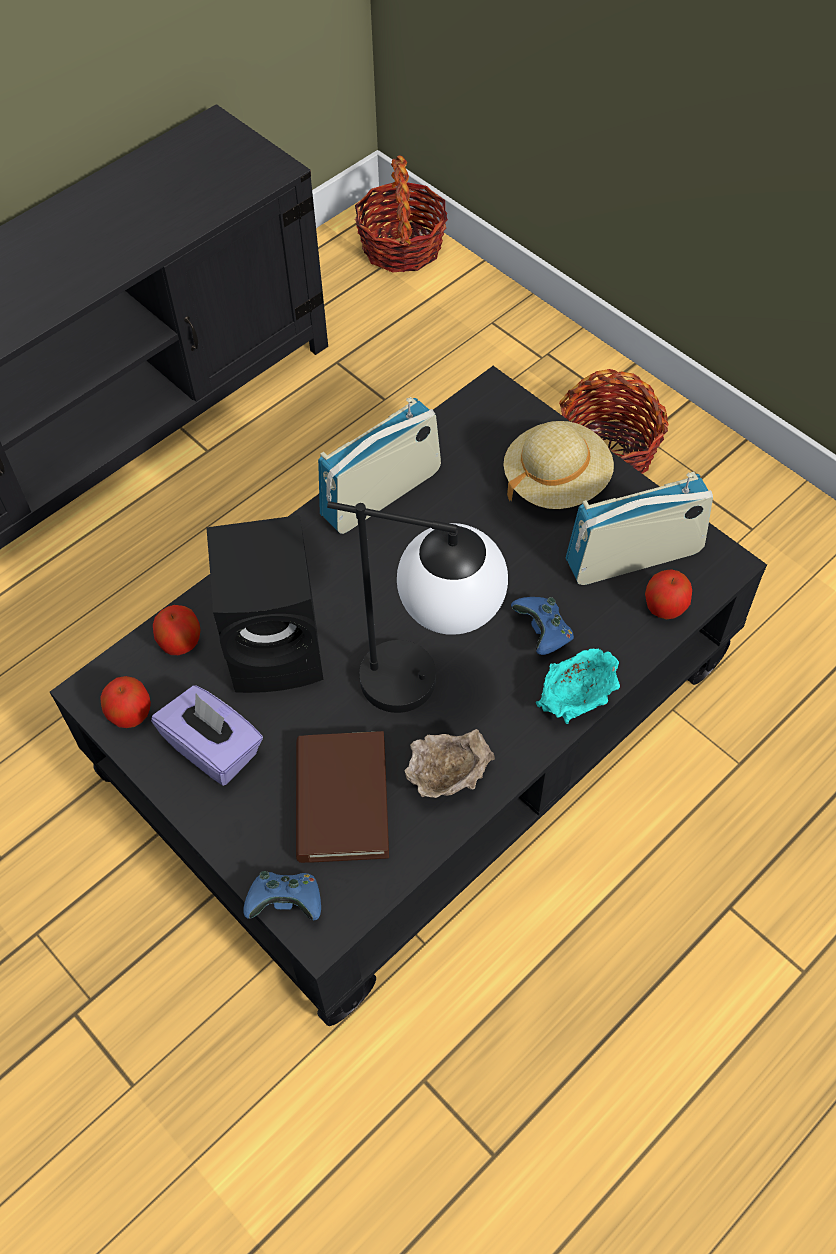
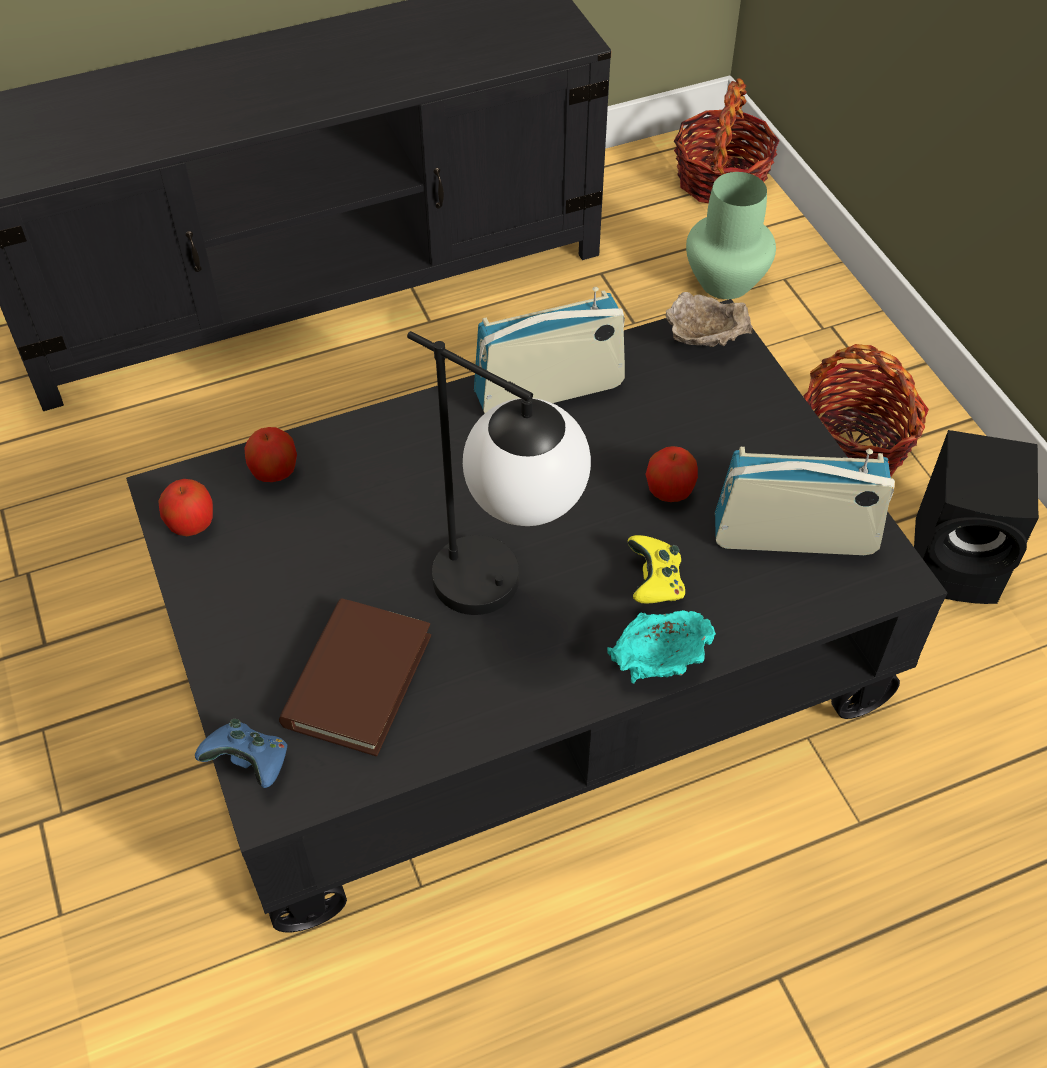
camera: 20 degrees right, 5 degrees down
(214, 748) = (255, 584): purple tissue box -> none
(279, 647) = (370, 507): black speaker -> black speaker (959, 563)
(445, 340) = (724, 283): none -> green vase
(448, 777) = (480, 696): beige bowl -> beige bowl (705, 342)
(543, 633) = (655, 583): blue game controller -> yellow game controller
(556, 481) = (744, 433): beige hat -> none
(665, 607) = (805, 600): apple -> apple (669, 491)

